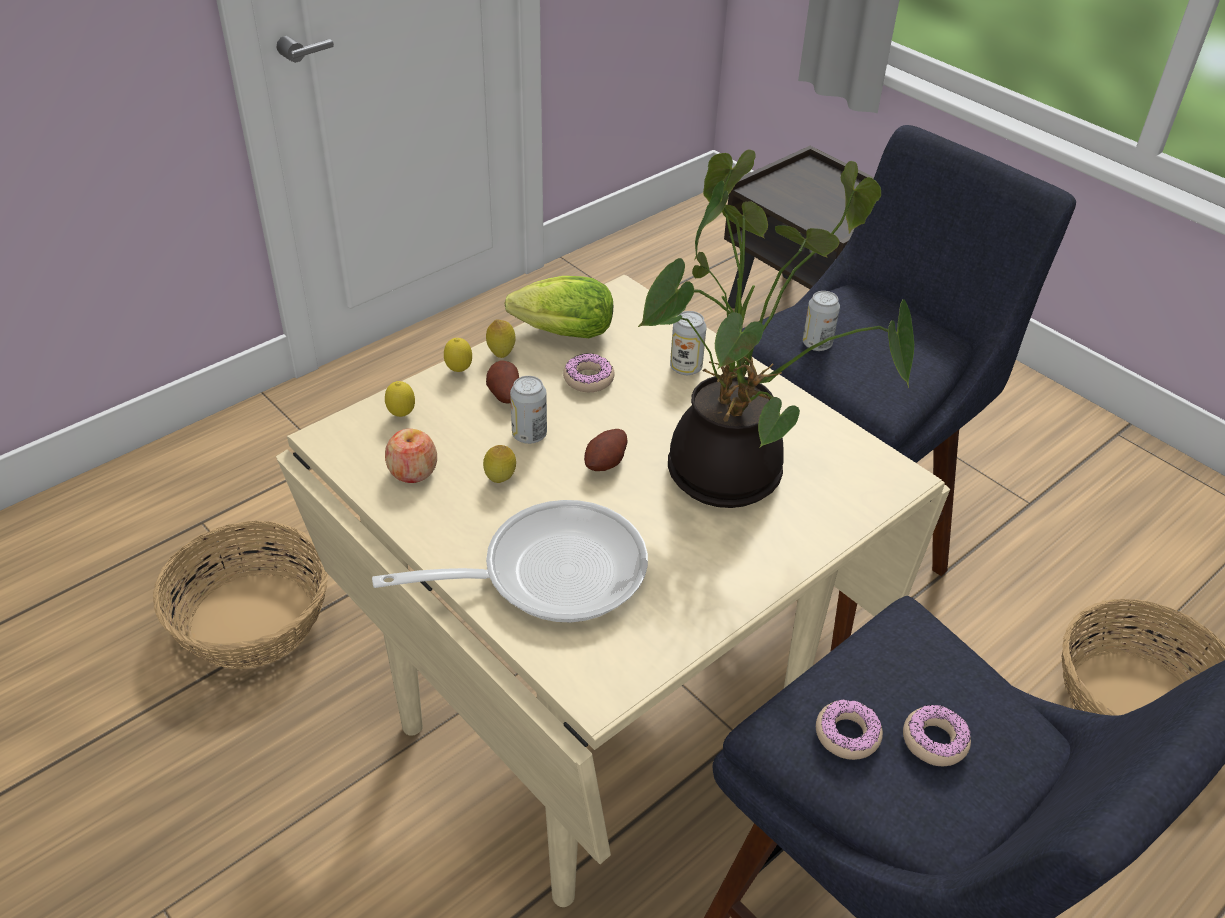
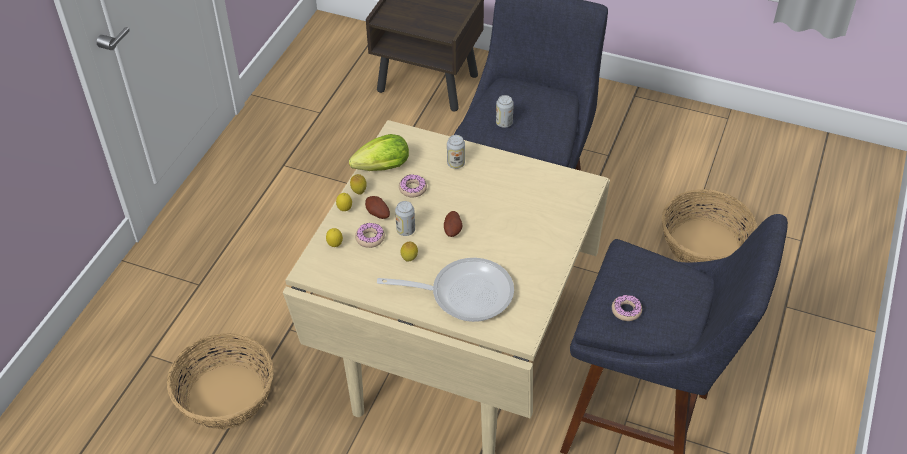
camera: 25 degrees left, 5 degrees up
(413, 471) = (364, 272): apple -> none
(549, 572) = (464, 294): frying pan -> frying pan turned 45 degrees clockwise
(735, 476) = (515, 213): potted plant -> none
(934, 741) = (661, 298): donut -> donut (370, 238)

